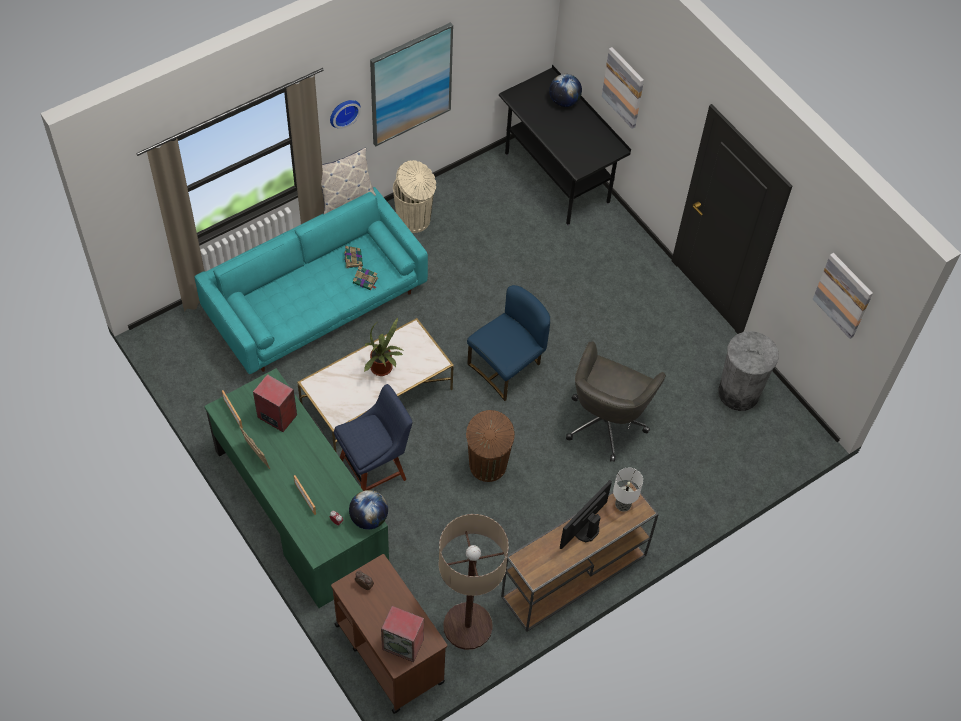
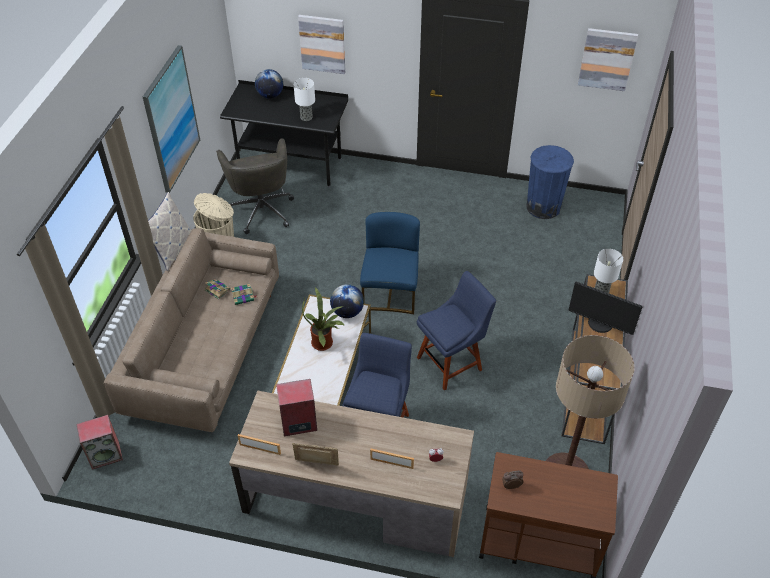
camera: 40 degrees left, 10 degrees down
(300, 508) = (356, 498): green desk -> brown desk
(316, 302) = (205, 349): turquoise sofa -> beige sofa
(343, 112) = (140, 162): wall clock -> none
(369, 518) = (455, 437): globe -> globe (347, 312)
(403, 644) = (589, 502): speaker -> speaker (106, 454)
(487, 466) = (452, 362): brown trash can -> blue chair
(569, 147) = (306, 117): none -> table lamp
(585, 529) = (600, 324): monitor -> monitor turned 60 degrees counterclockwise
(606, 421) = (491, 278): grey office chair -> grey office chair (261, 209)
(738, 393) = (543, 207): grey trash can -> blue trash can

